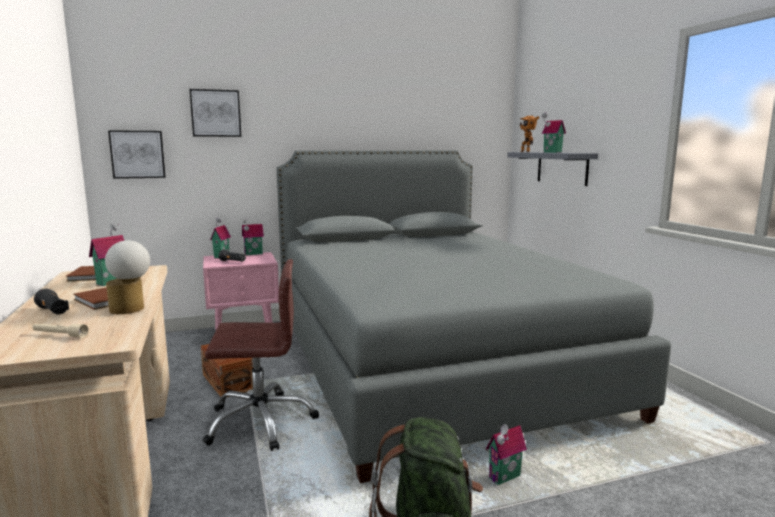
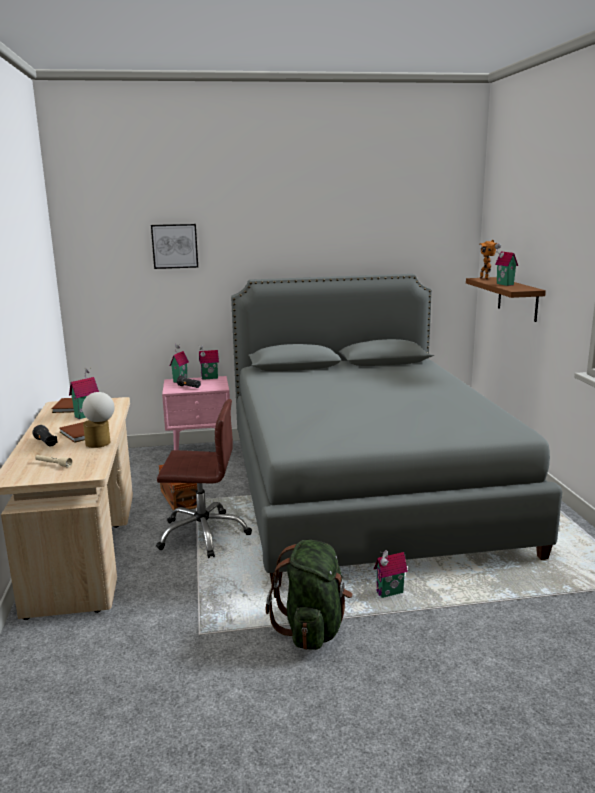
camera: 10 degrees right, 5 degrees up
(137, 154) = (106, 286): picture -> none
(562, 168) = (517, 299): grey shelf -> brown shelf

